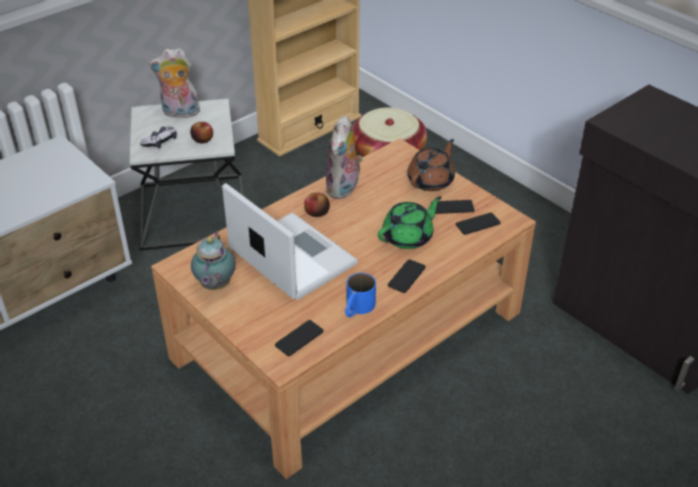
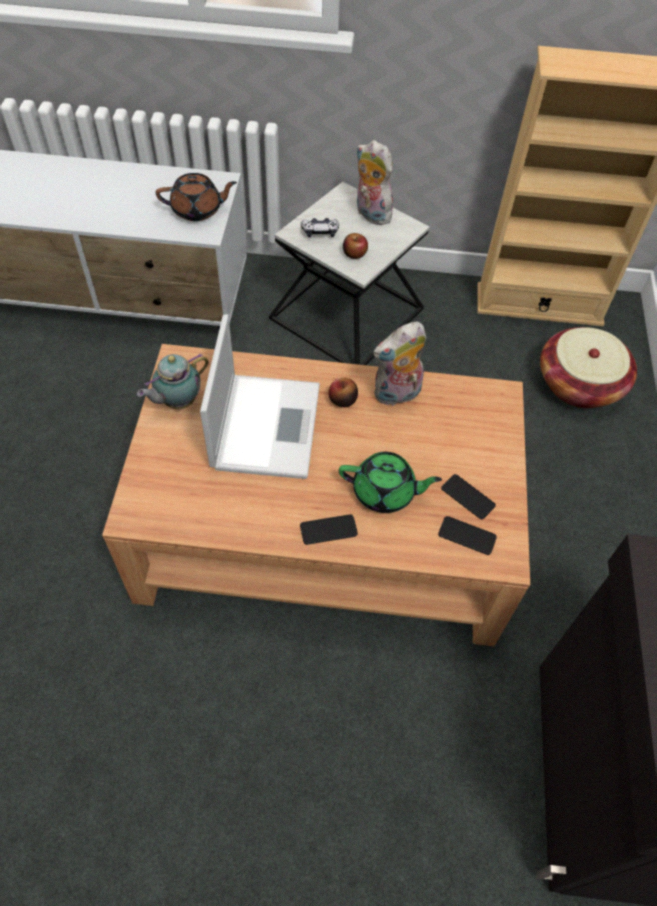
camera: 45 degrees right, 15 degrees up
(299, 338) = (170, 507): phone -> none
(357, 308) = (248, 522): blue mug -> none
(431, 181) = (487, 452): brown teapot -> brown teapot (197, 210)

